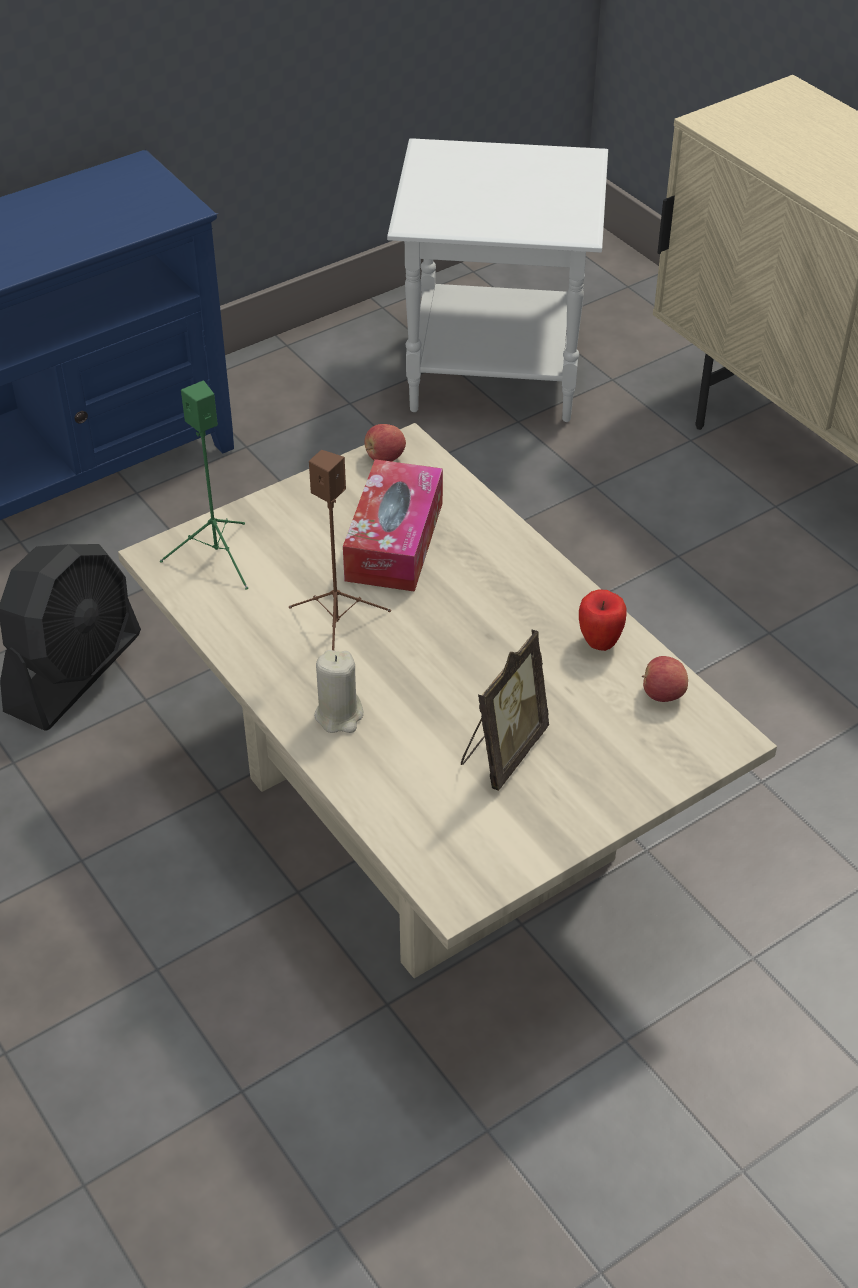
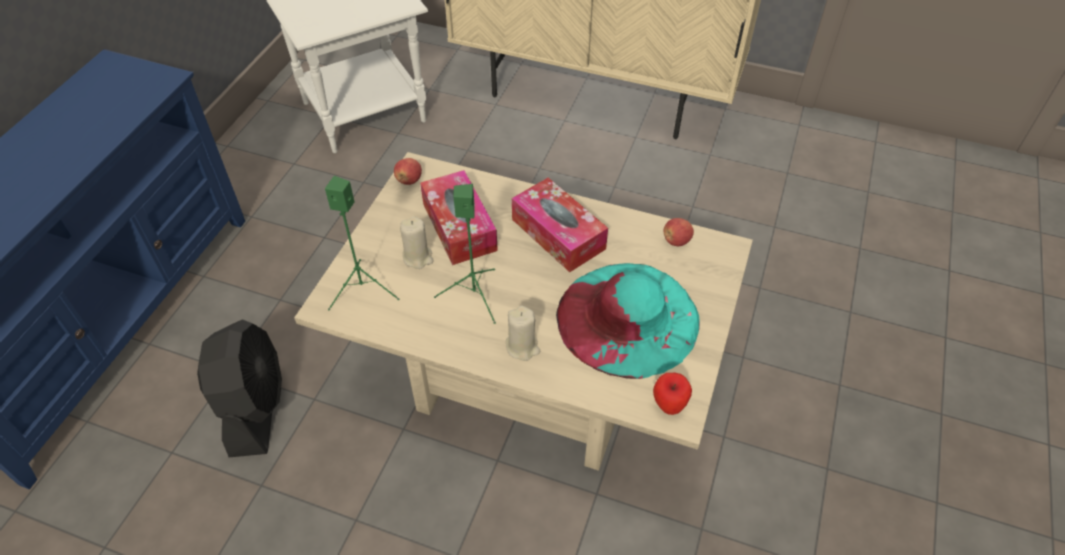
camera: 35 degrees left, 5 degrees up
(312, 552) = (418, 257): none -> beige candle
(338, 628) = (474, 295): brown speaker -> green speaker
(502, 751) = (628, 318): picture frame -> turquoise hat
(510, 609) = (558, 234): none -> tissue box
(599, 642) = (620, 229): apple -> apple (668, 407)

